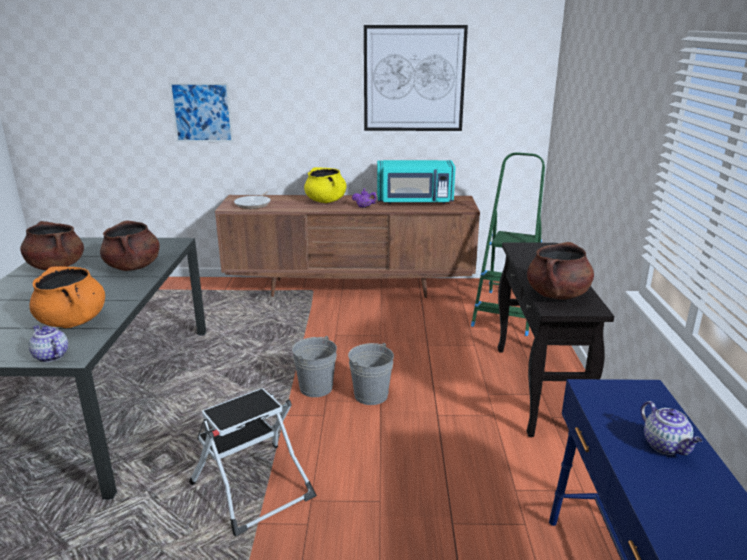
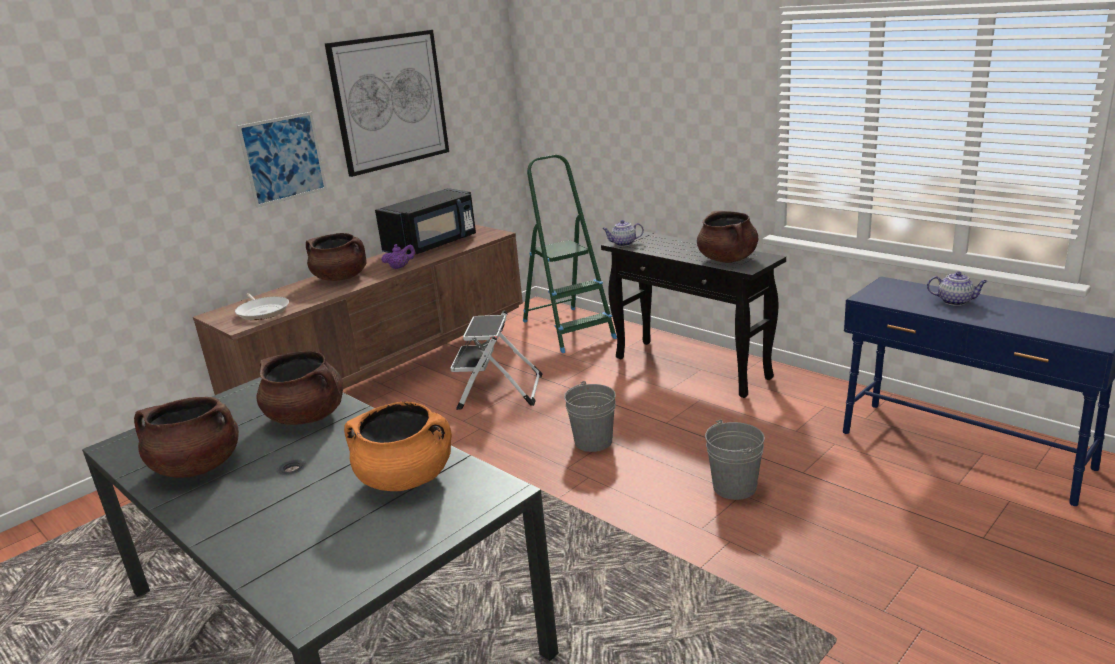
camera: 45 degrees left, 0 degrees up
(50, 356) = (480, 505): teapot -> teapot (623, 244)
(202, 112) = (128, 205): picture -> picture (283, 159)
(253, 486) = (643, 554): step ladder -> step ladder (498, 390)
(316, 388) = (538, 465): grey bucket -> grey bucket (734, 487)
(326, 201) = (341, 278): yellow cooking pot -> brown cooking pot
(414, 201) = (433, 245): turquoise microwave -> black microwave

